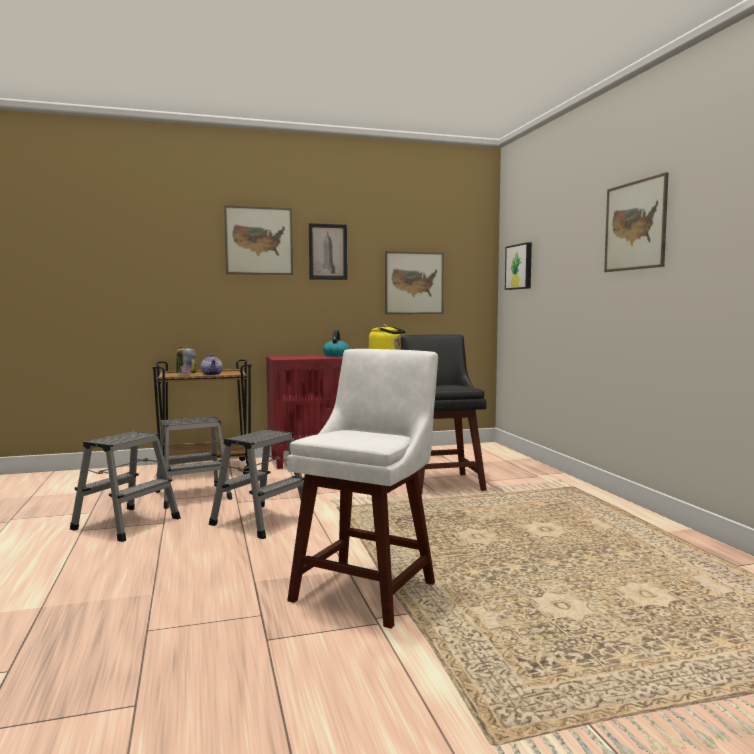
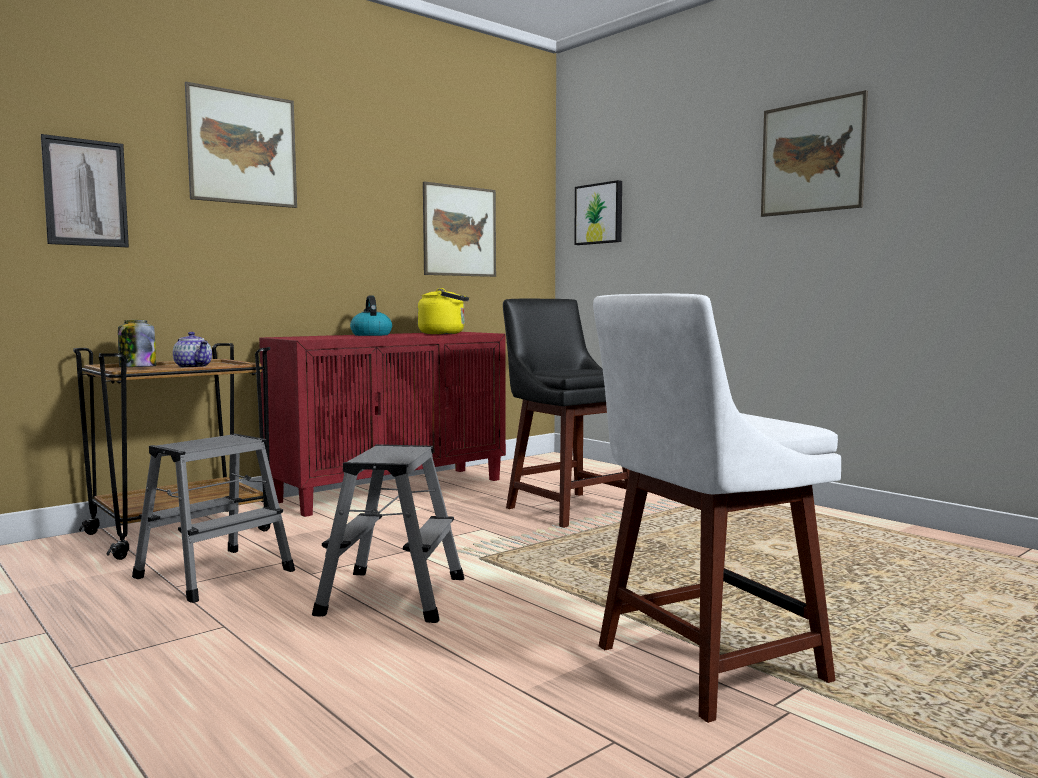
camera: 25 degrees left, 0 degrees up
(126, 523) = (151, 640): grey step ladder -> none
(328, 252) = (346, 175): picture -> picture (85, 193)
(368, 589) = (700, 666): white chair -> white chair turned 120 degrees counterclockwise

